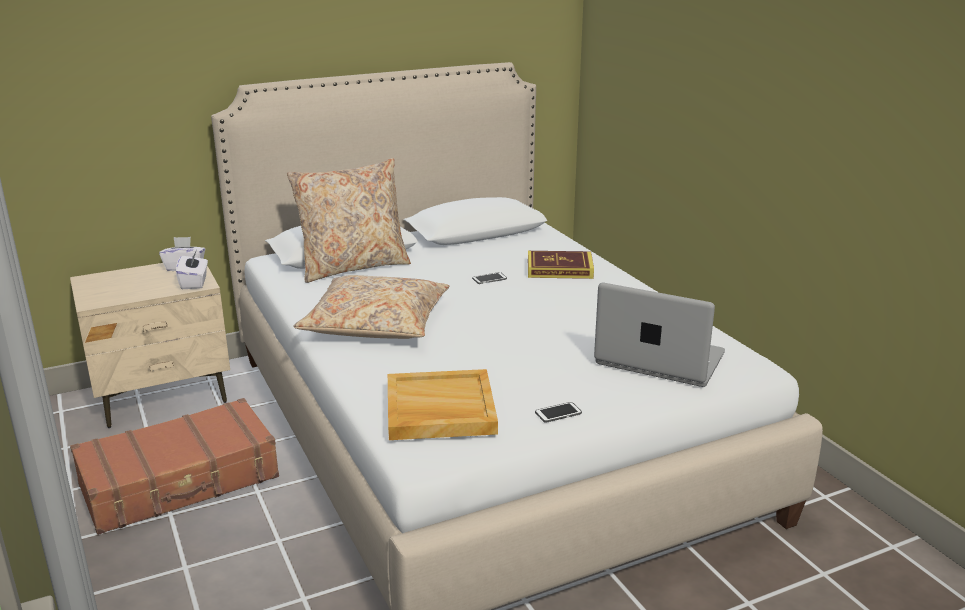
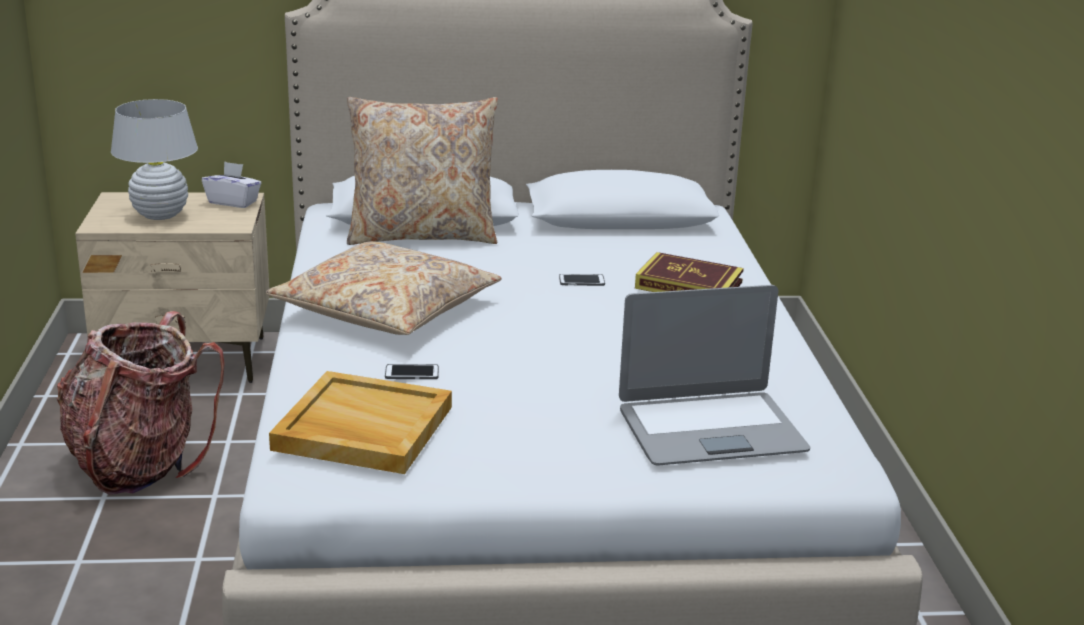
camera: 20 degrees right, 0 degrees up
(135, 286) = (160, 215): none -> white table lamp
(180, 482) = (139, 464): brown suitcase -> backpack
(194, 283) = (228, 222): white tissue box -> none
(558, 413) = (508, 467): phone -> phone (412, 373)
(659, 360) = (710, 430): laptop -> laptop turned 120 degrees clockwise

